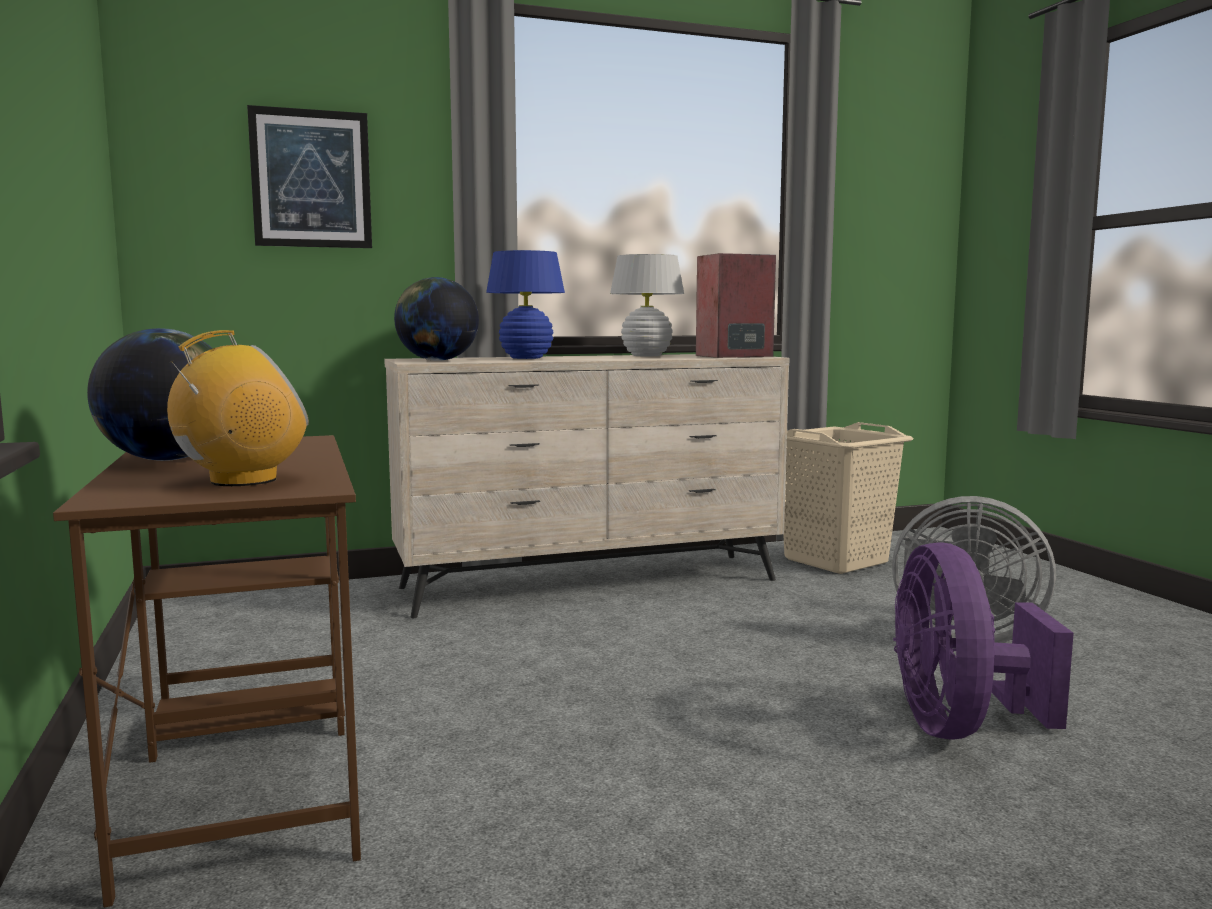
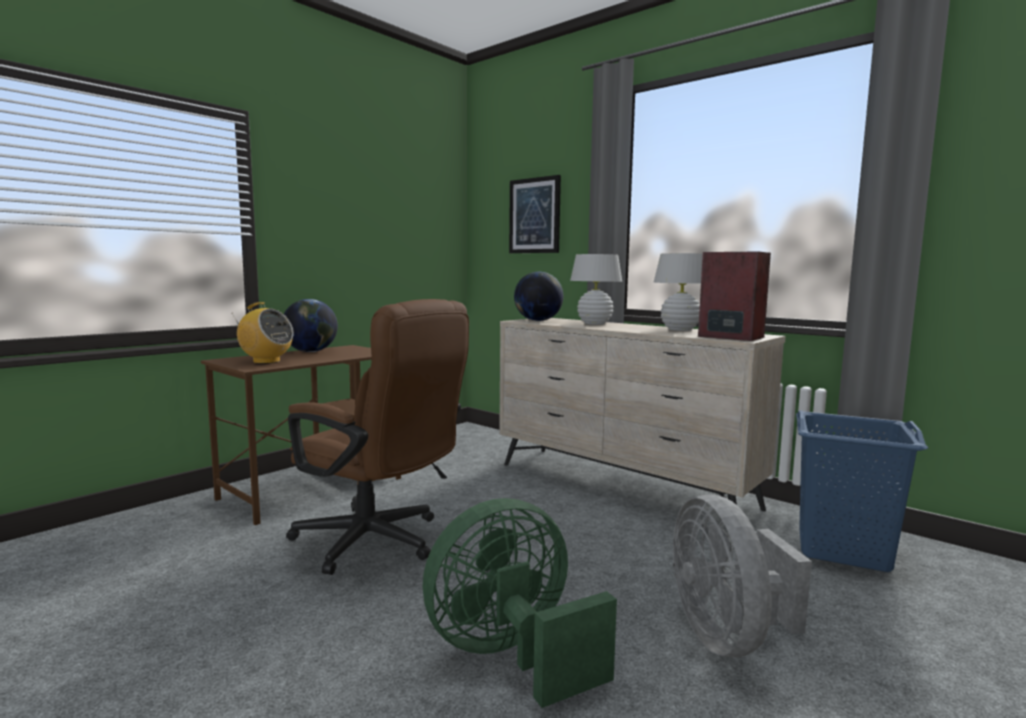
camera: 60 degrees right, 0 degrees up
(526, 358) = (594, 324): blue table lamp -> white table lamp
(594, 751) = (378, 543): none -> brown office chair
(835, 561) = (842, 549): beige laundry basket -> blue laundry basket
(959, 727) = (512, 656): purple fan -> green fan

